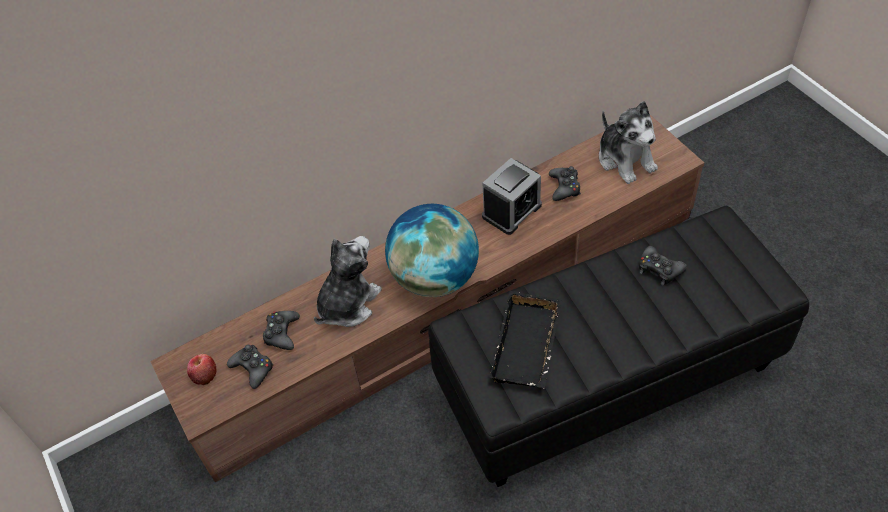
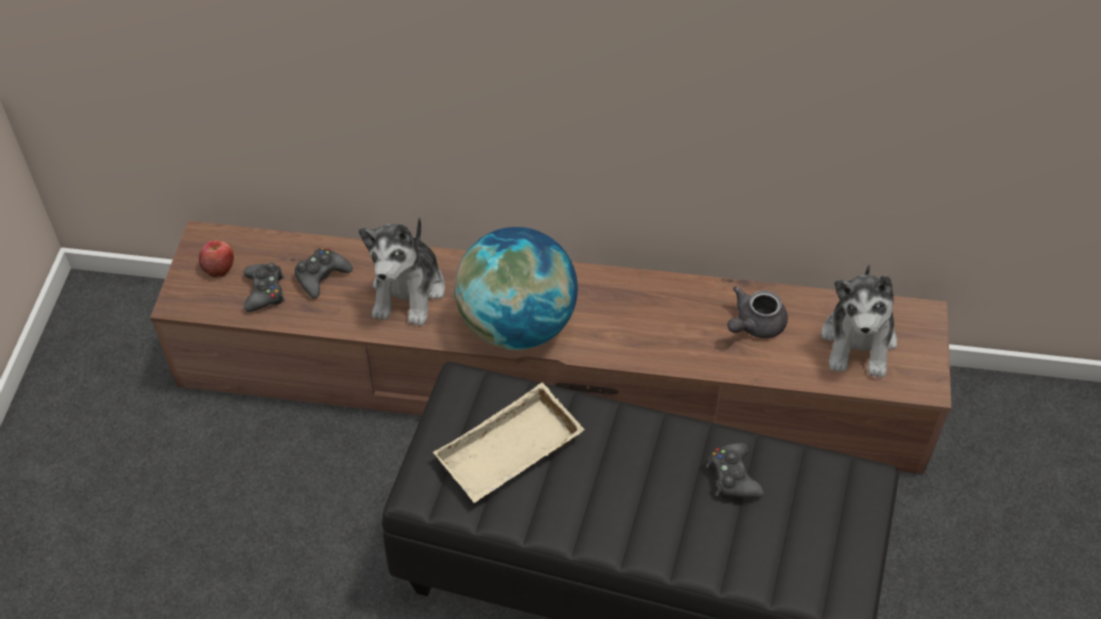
camera: 35 degrees right, 0 degrees up
(347, 304) = (408, 291): plush toy -> plush toy turned 120 degrees clockwise
(511, 211) = (669, 311): alarm clock -> none
(529, 347) = (510, 454): black tray -> beige tray
(564, 187) = (754, 325): black game controller -> grey teapot

